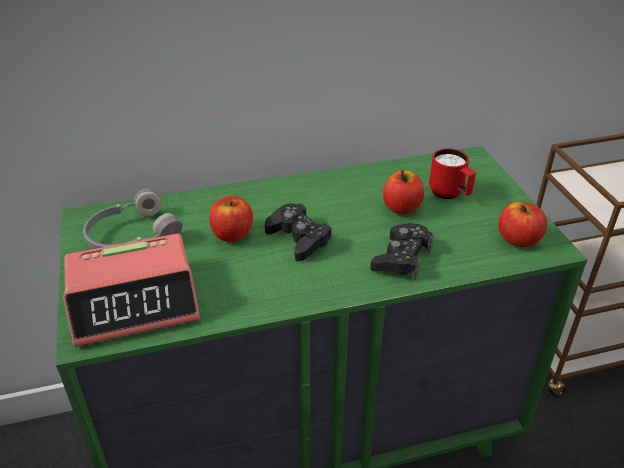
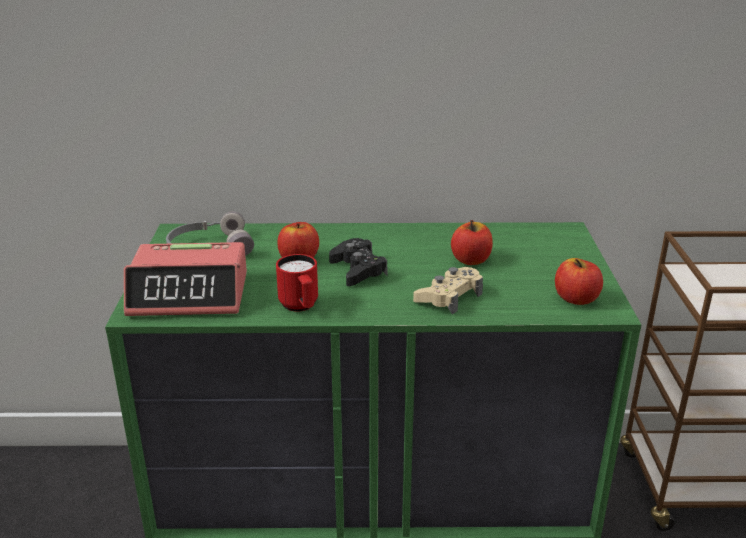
camera: 15 degrees right, 10 degrees down
(401, 258) = (449, 297): black game controller -> beige game controller
(450, 194) = (526, 256): red mug -> red mug (300, 307)

